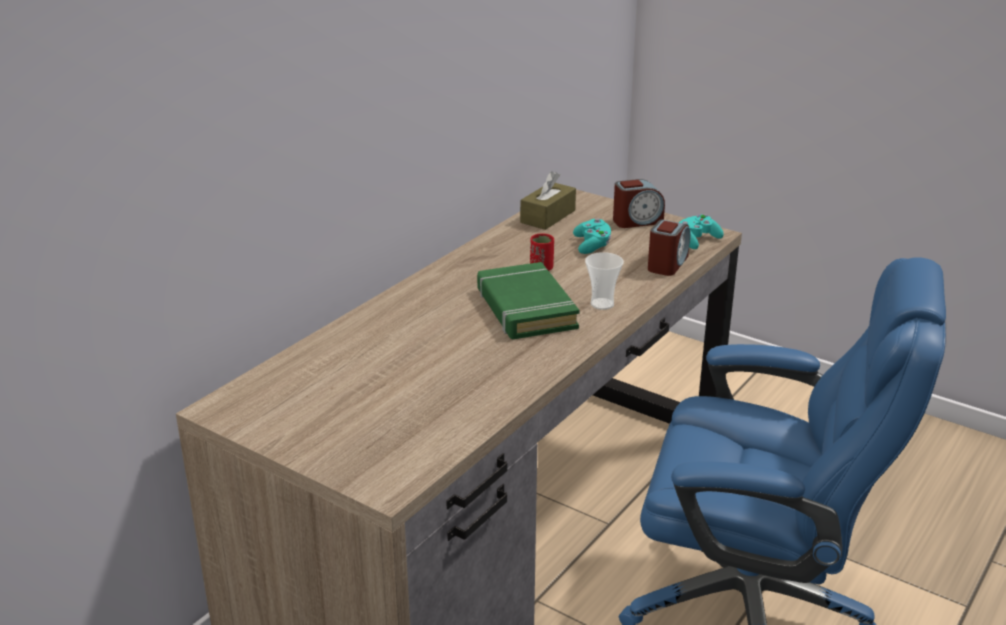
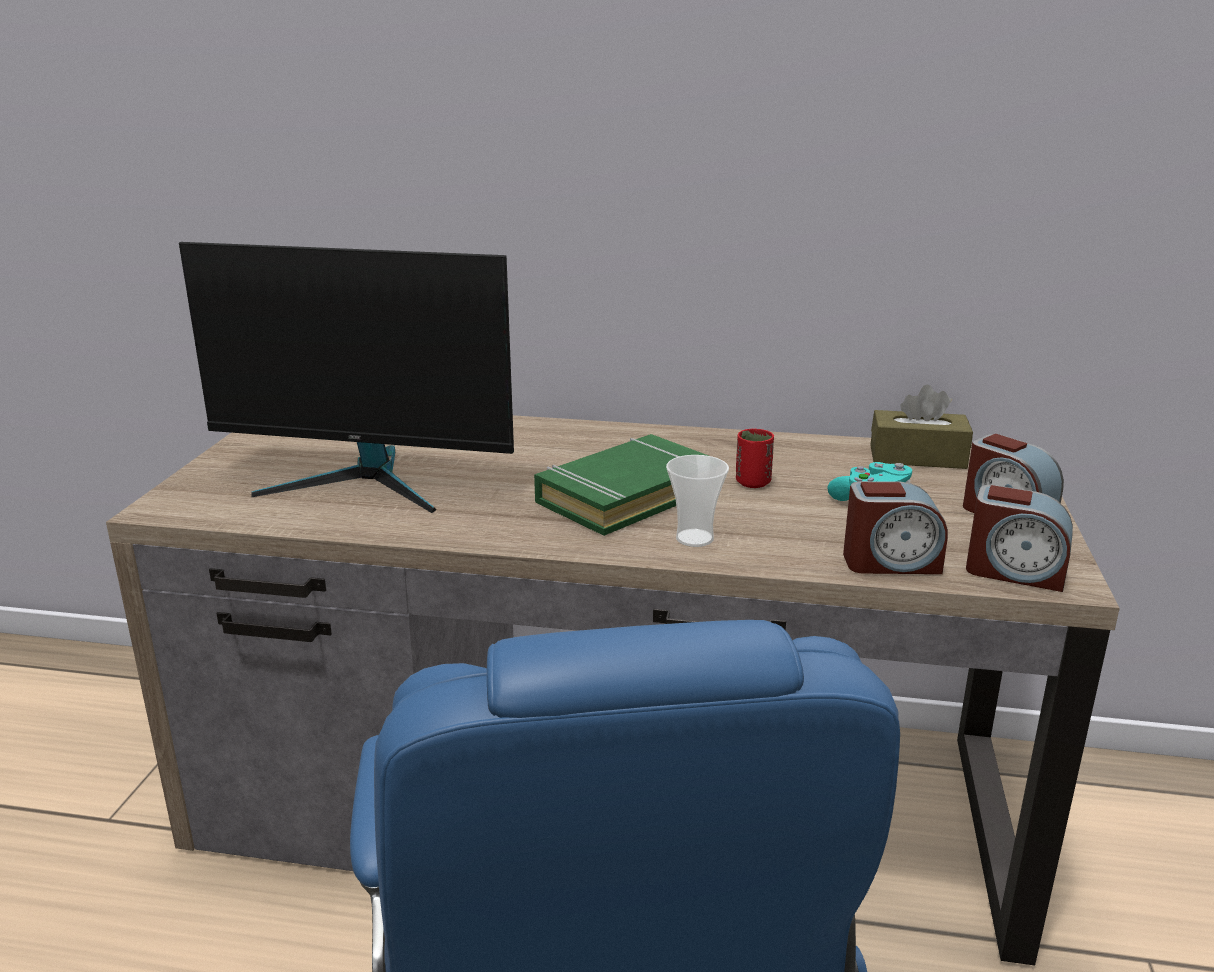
camera: 65 degrees right, 5 degrees down
(415, 394) = (366, 480): none -> monitor
(696, 241) = (1014, 572): turquoise game controller -> alarm clock

